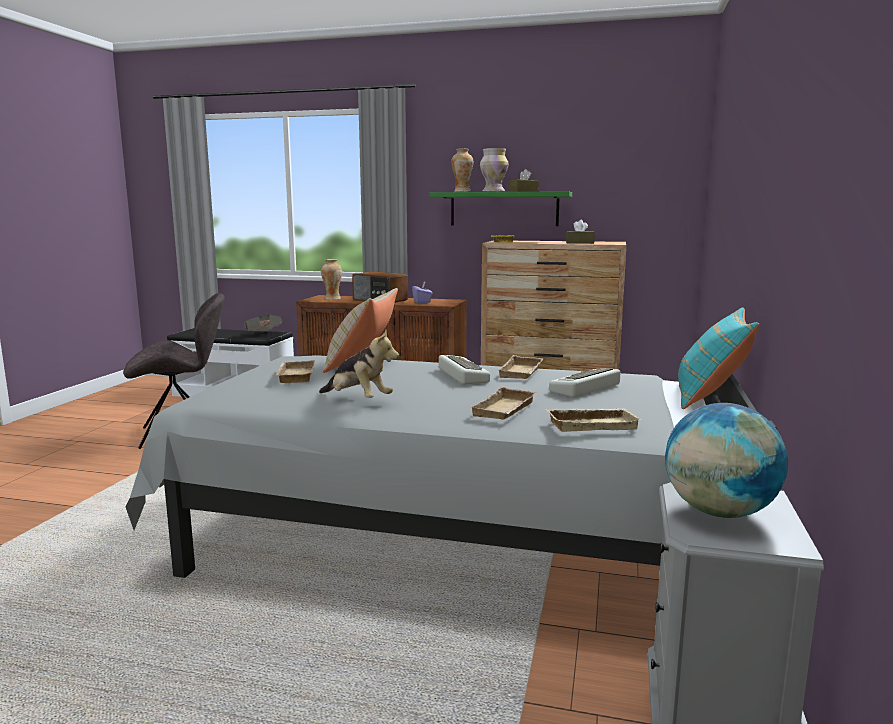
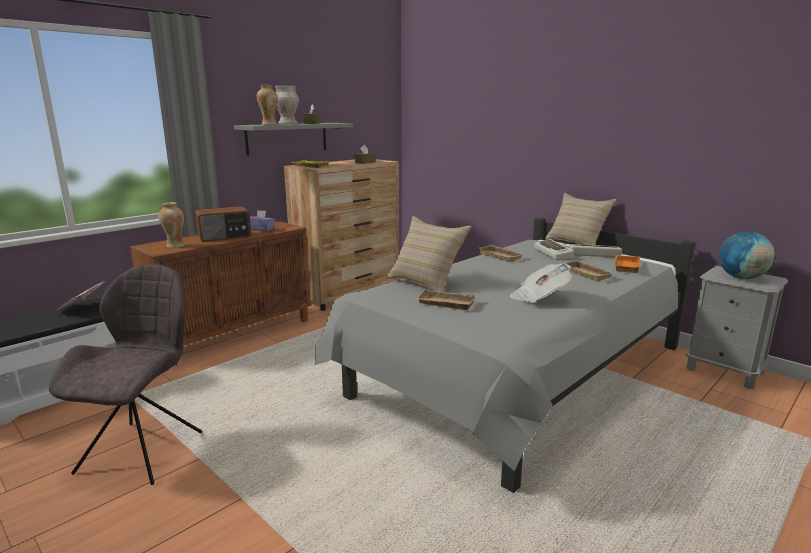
camera: 60 degrees left, 5 degrees up
(358, 400) = (539, 297): plush toy -> newspaper
(461, 375) = (495, 267): keyboard -> keyboard (594, 254)
(504, 209) = (287, 138): green shelf -> grey shelf
(592, 424) = (625, 266): beige tray -> orange tray
(709, 397) = (576, 243): turquoise pillow -> beige pillow

